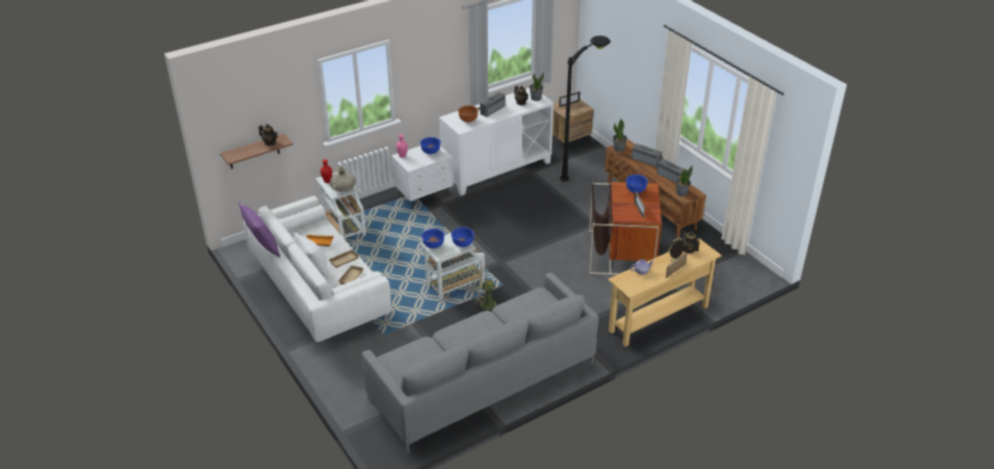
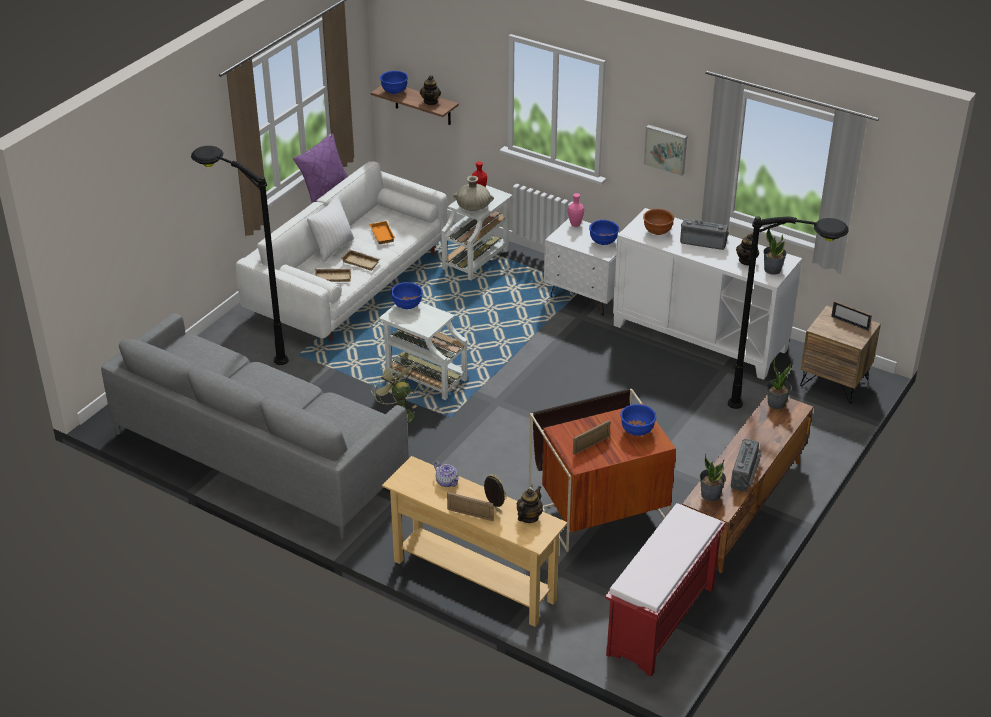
camera: 65 degrees right, 0 degrees up
(352, 358) = (245, 346): none -> black floor lamp
(436, 74) = (666, 149): none -> picture
(462, 244) = (425, 327): blue bowl -> blue bowl (394, 91)
(646, 160) = (770, 438): radio -> none
(724, 261) = (661, 622): none -> red bench

